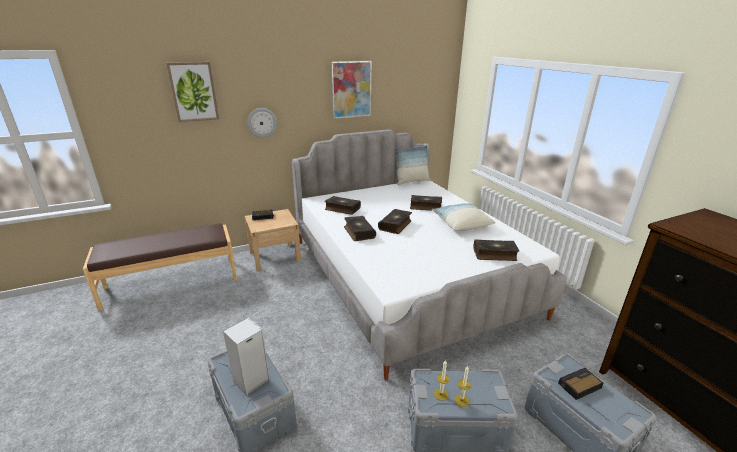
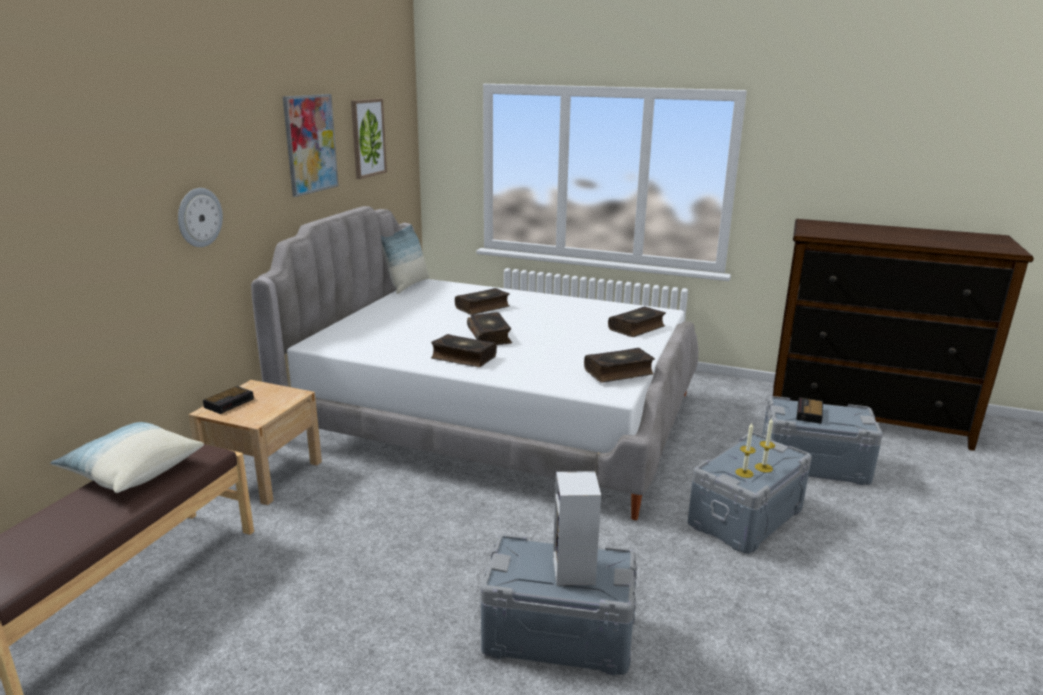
camera: 45 degrees left, 5 degrees down
(193, 92) = (85, 166): picture -> picture (367, 138)
(342, 209) = (383, 341): book -> book (619, 372)
(461, 224) = (555, 312): pillow -> pillow (132, 471)

